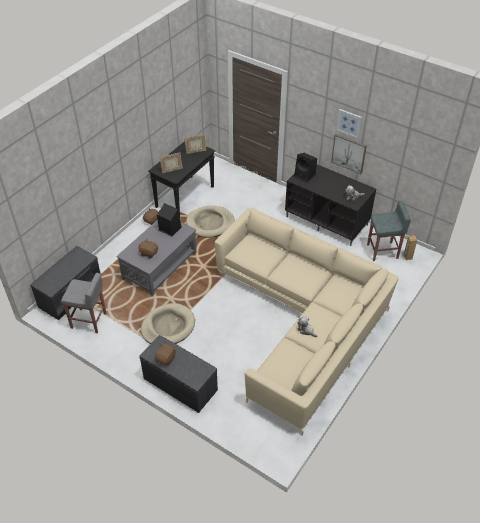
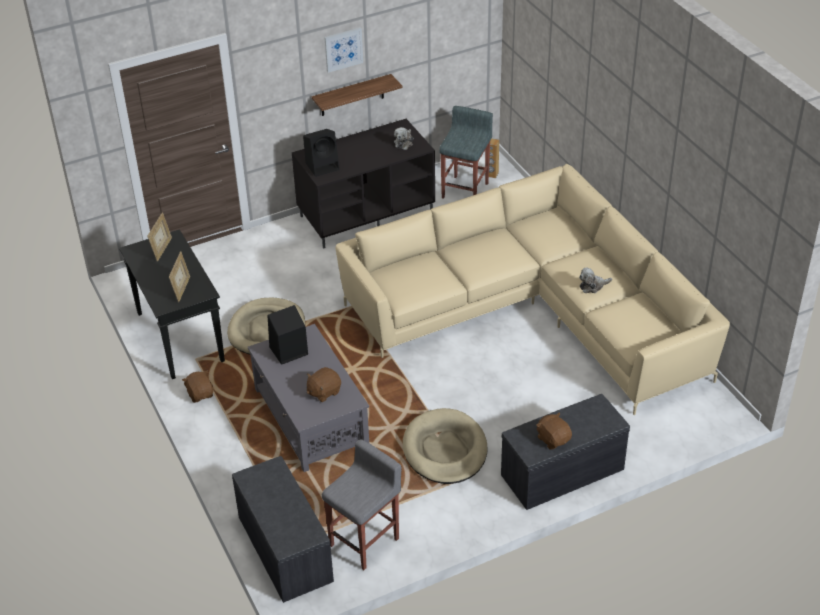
camera: 60 degrees left, 5 degrees down
(349, 153) = (352, 95): picture -> shelf

